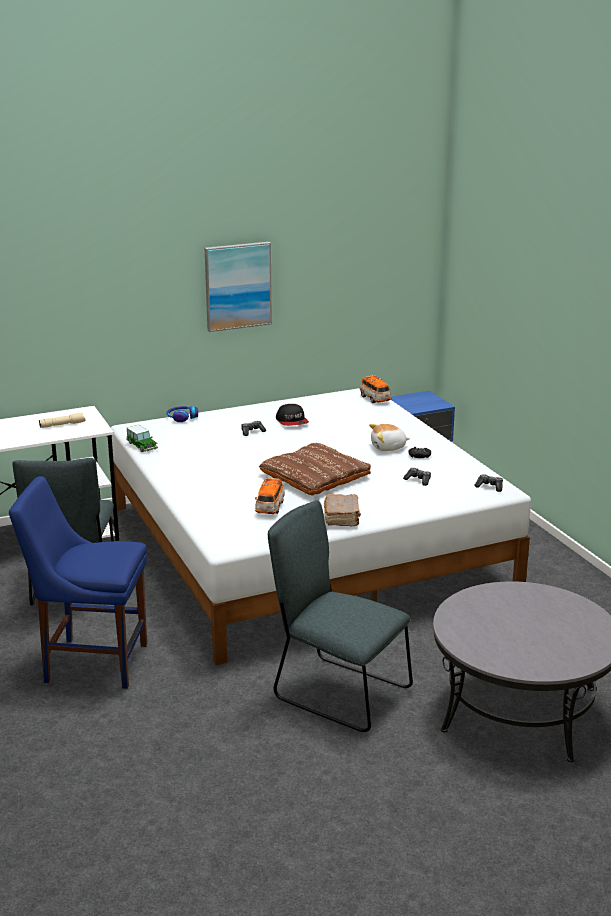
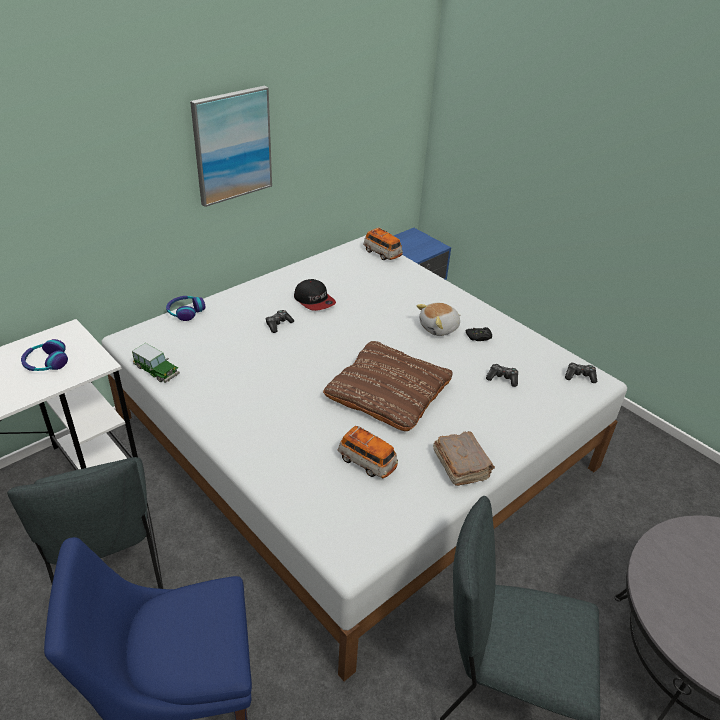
camera: 20 degrees left, 15 degrees up
(62, 425) = (46, 362): beige flashlight -> headphones
(270, 508) = (367, 462): toy car -> toy car turned 45 degrees counterclockwise

